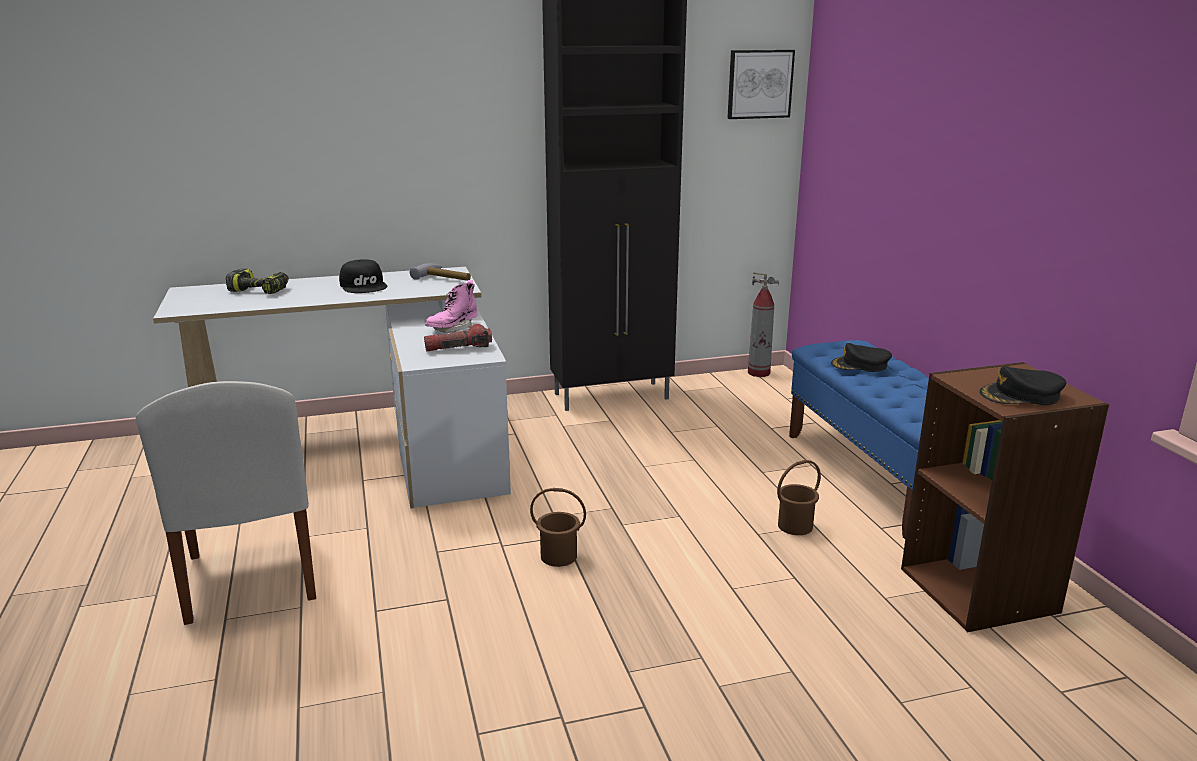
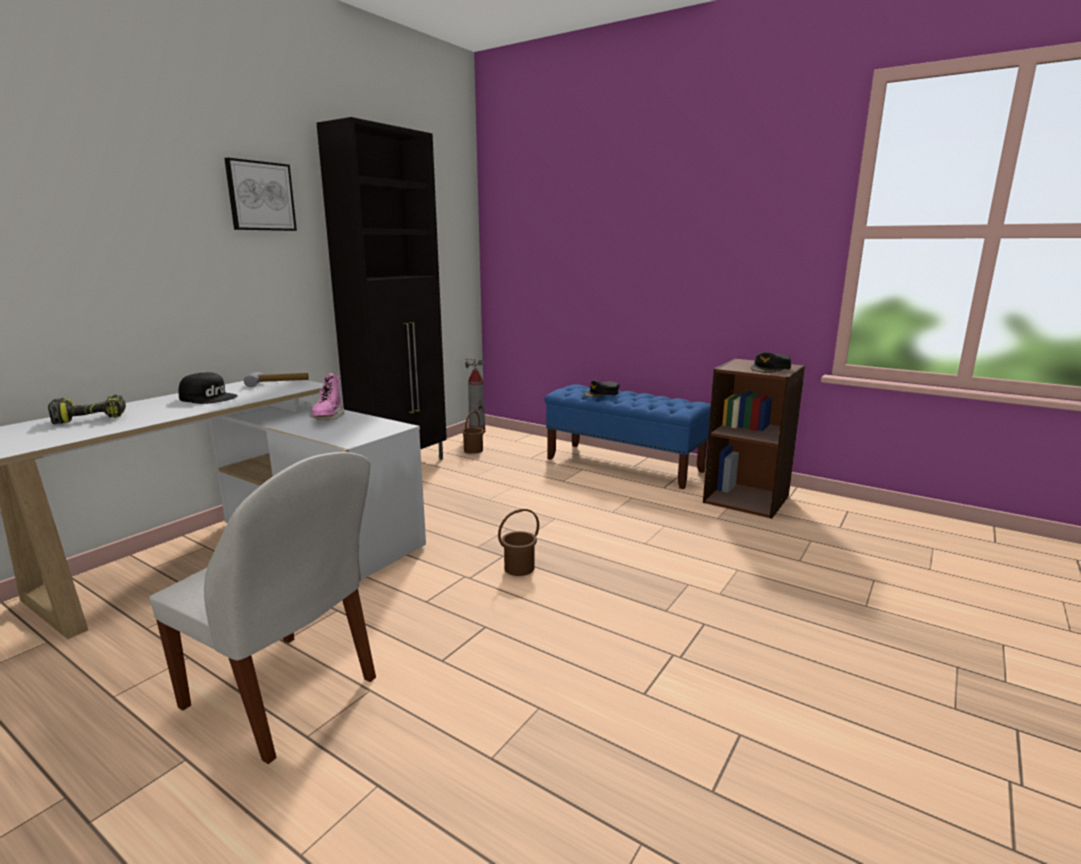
camera: 40 degrees left, 5 degrees down
(458, 348) = (363, 427): flashlight -> none
(759, 84) = (455, 221): picture -> picture (260, 196)
(794, 526) = (623, 501): brown bucket -> brown bucket (473, 450)

